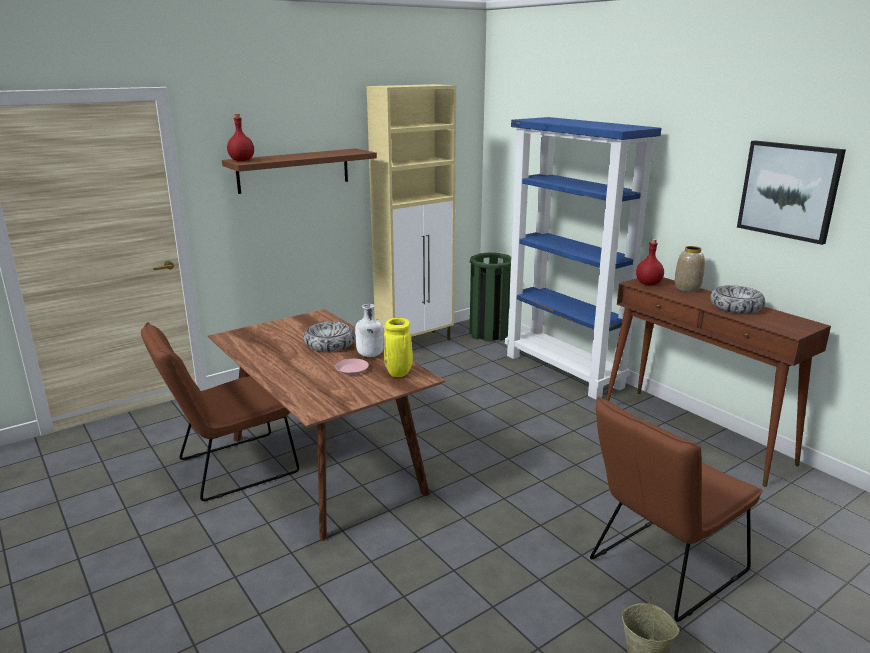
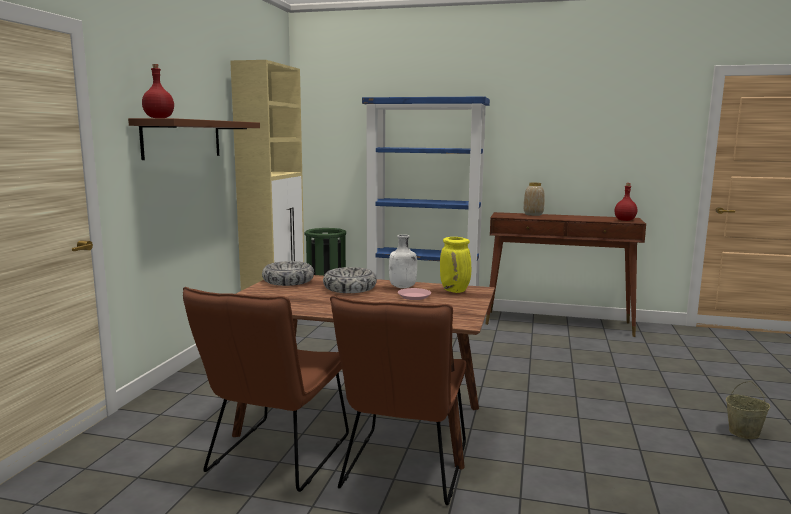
camera: 40 degrees left, 10 degrees down
(648, 284) = (508, 215): red bottle -> red bottle (625, 220)
(660, 569) = (671, 391): brown chair -> brown chair (402, 471)
(736, 307) = (580, 217): bowl -> bowl (288, 281)
(789, 190) = (594, 133): picture -> none

